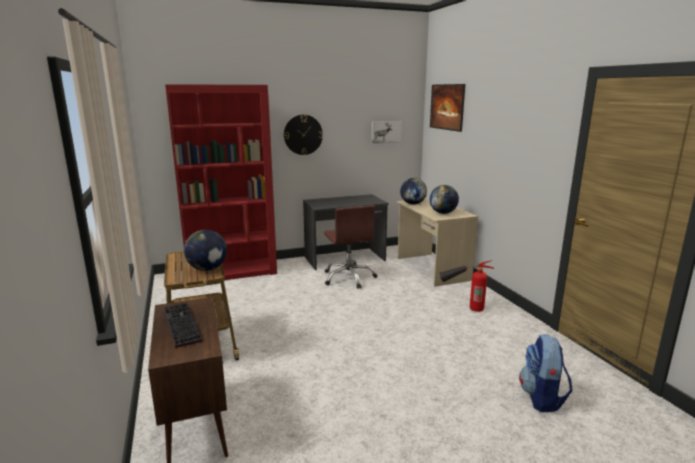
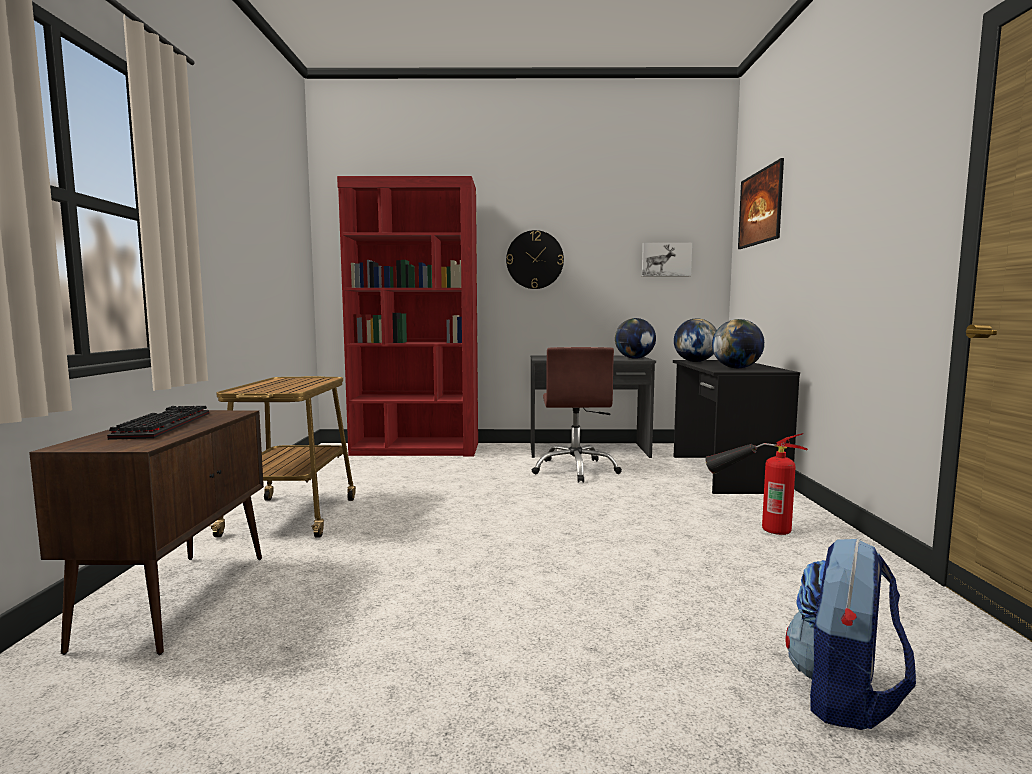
camera: 20 degrees right, 10 degrees down
(207, 269) = (294, 387): globe -> globe (634, 358)
(431, 269) = (724, 473): beige desk -> black desk

